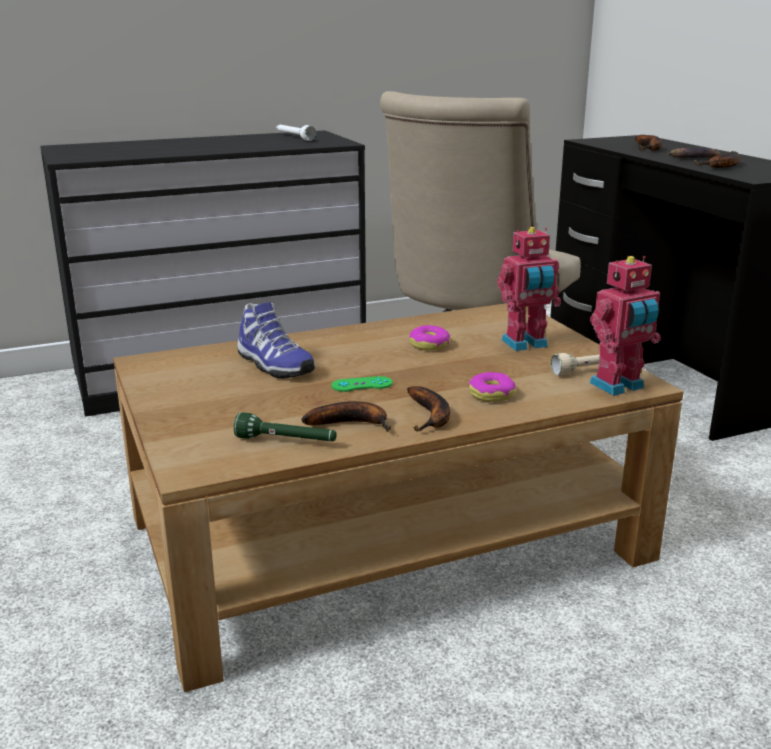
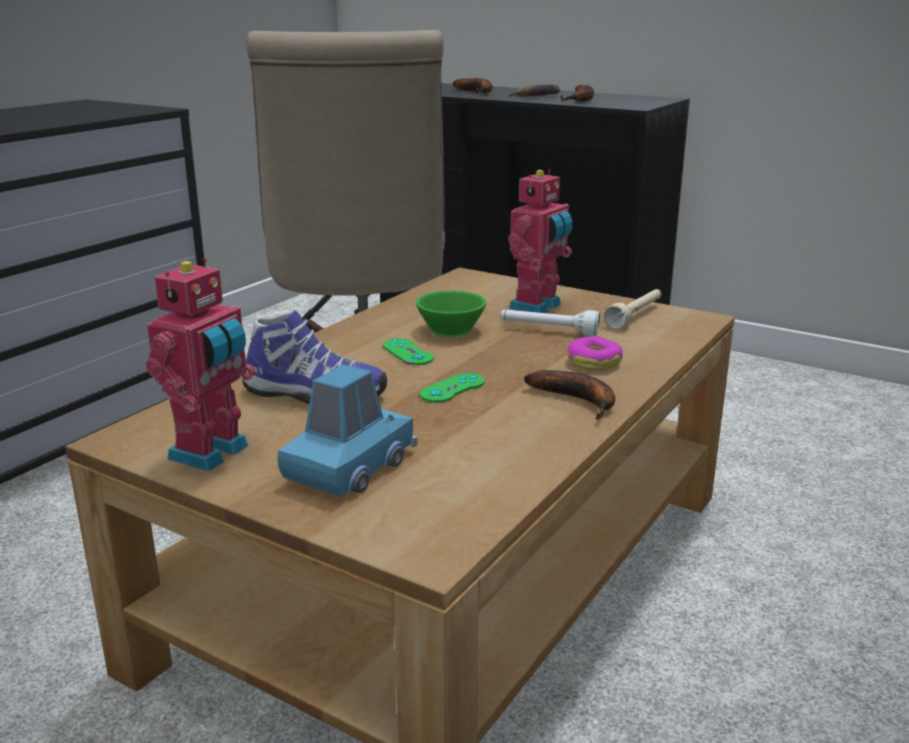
camera: 35 degrees left, 0 degrees up
(224, 412) = (350, 467): none -> blue toy car
(286, 441) = (483, 476): green flashlight -> none
(294, 137) = (71, 108): white flashlight -> white flashlight (549, 330)
(352, 423) = (516, 432): banana -> none
(375, 353) = (407, 352): none -> green game controller
(429, 344) = (448, 329): donut -> green cup
(619, 386) = (683, 325): toy robot -> toy robot (213, 453)

